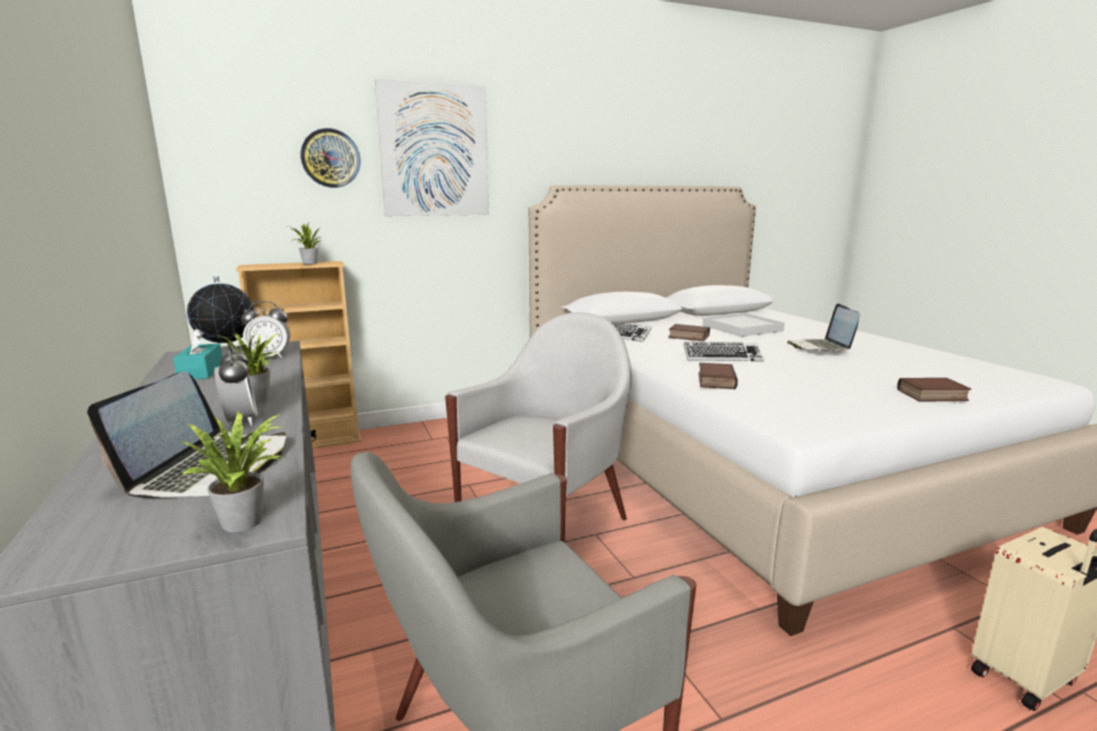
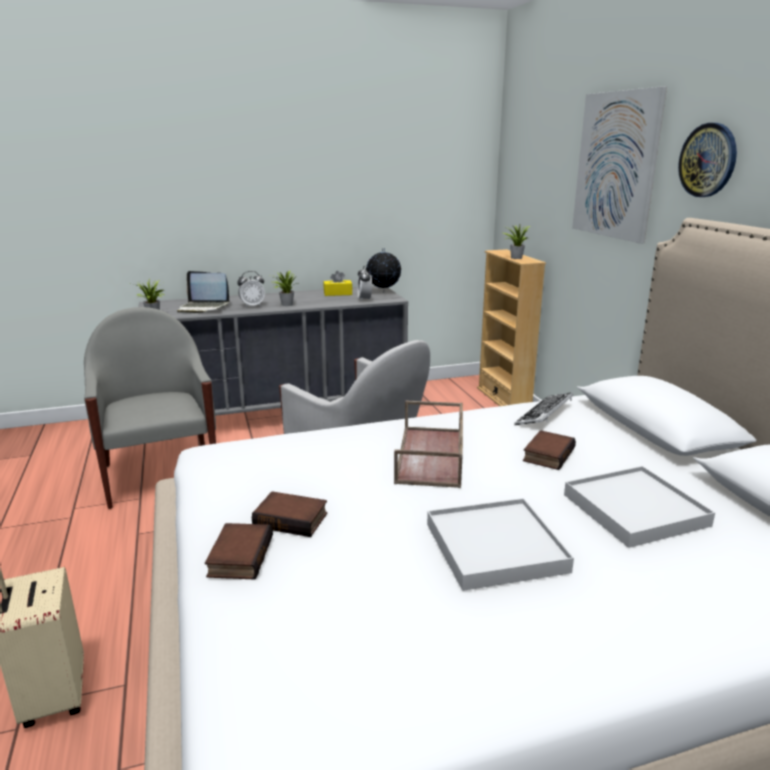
camera: 95 degrees right, 5 degrees up
(201, 372) = (338, 293): turquoise tissue box -> yellow tissue box
(330, 158) = (556, 171): wall clock -> wall clock (708, 160)
(714, 380) = (343, 438): book -> book (292, 519)
(722, 357) = (431, 456): keyboard -> brown tray
(821, 347) = (495, 547): laptop -> white tray

